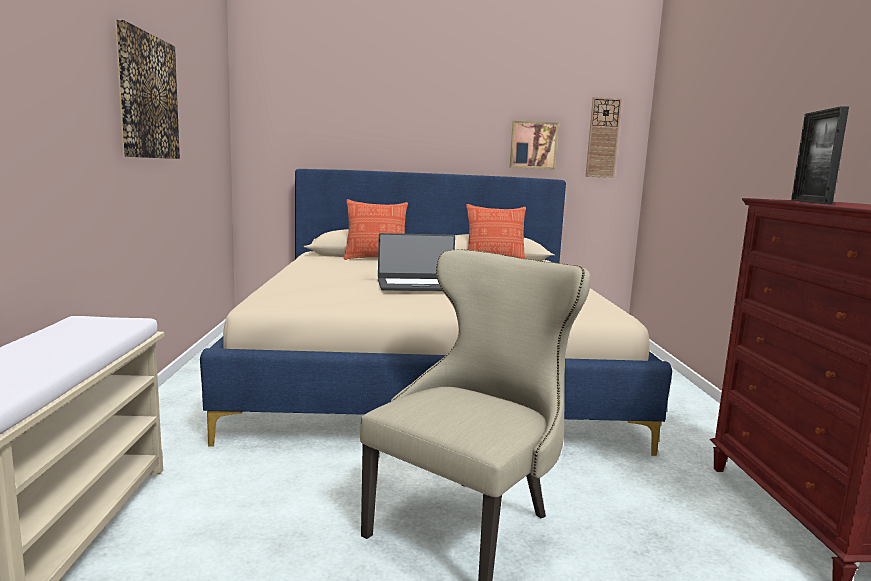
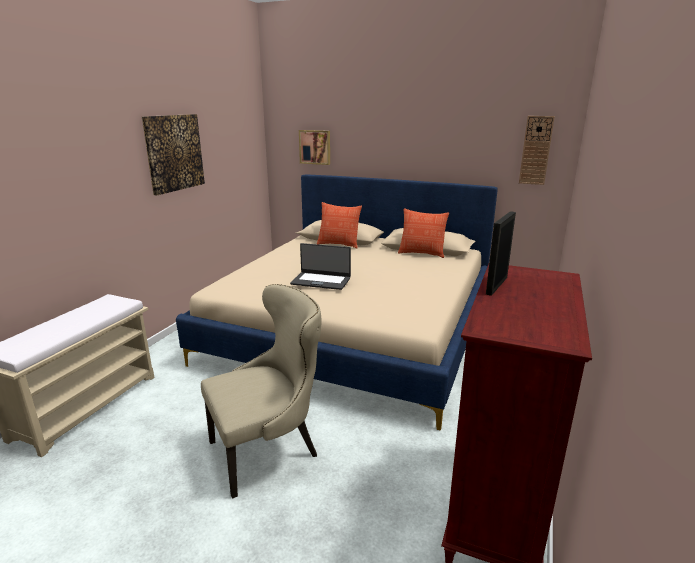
camera: 25 degrees right, 10 degrees up
(533, 145) = (474, 157): picture -> picture (315, 147)

